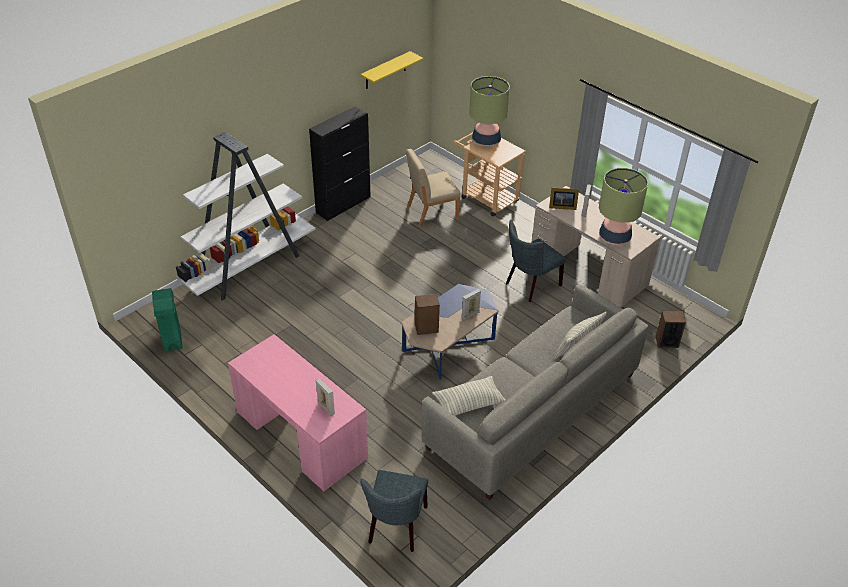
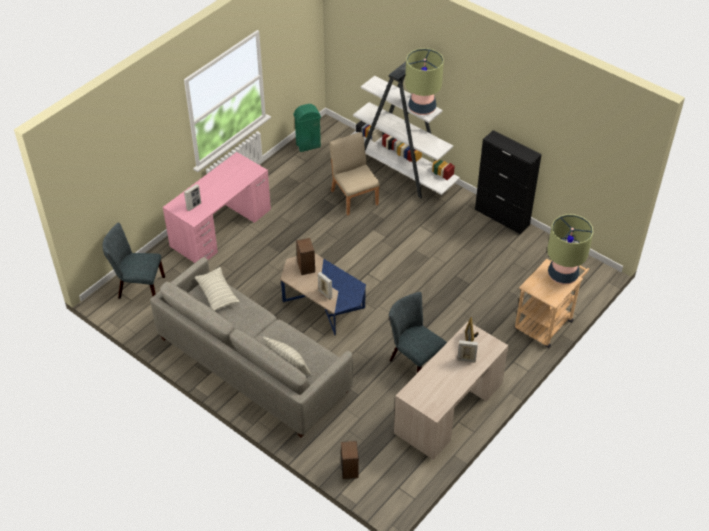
camera: 85 degrees right, 5 degrees up
(385, 70) = (582, 155): yellow shelf -> none
(431, 212) = (507, 280): beige chair -> beige chair (354, 197)
(614, 237) = (428, 383): table lamp -> table lamp (422, 108)

